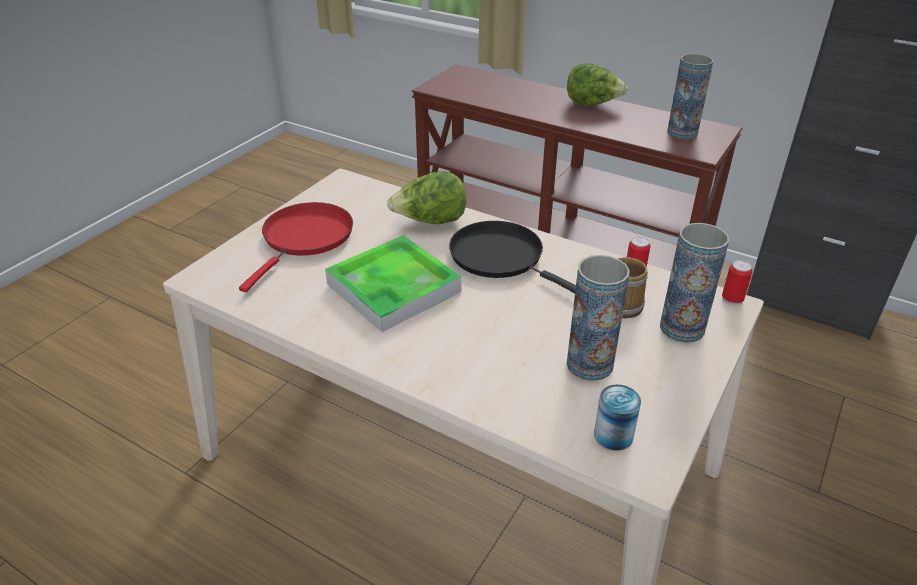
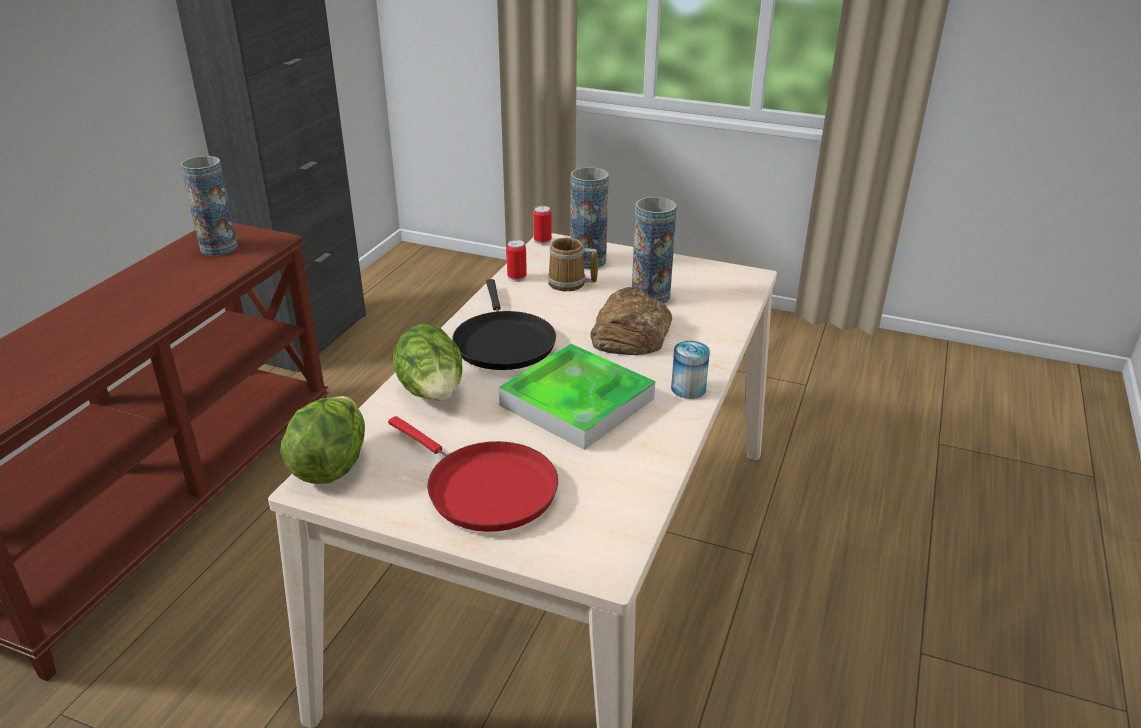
camera: 100 degrees left, 5 degrees down
(305, 238) = (485, 488): red frying pan -> red frying pan turned 150 degrees counterclockwise
(501, 257) = (502, 342): black frying pan -> black frying pan turned 45 degrees counterclockwise
(506, 335) = (630, 333): none -> bread
(592, 104) = (107, 299): lettuce -> lettuce (331, 464)
(613, 435) = (723, 287): can -> can (688, 389)

